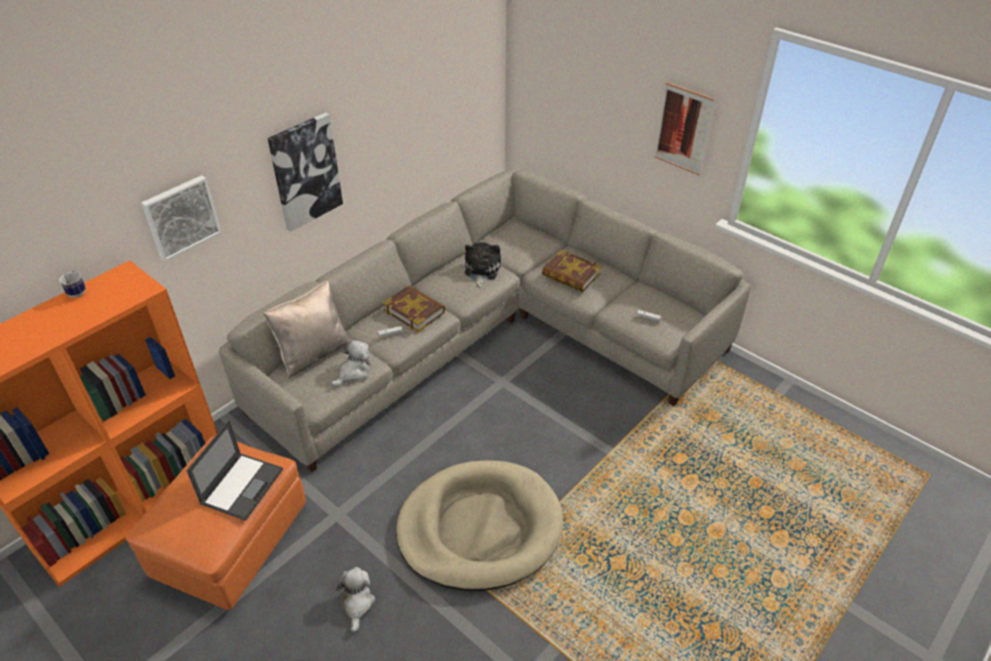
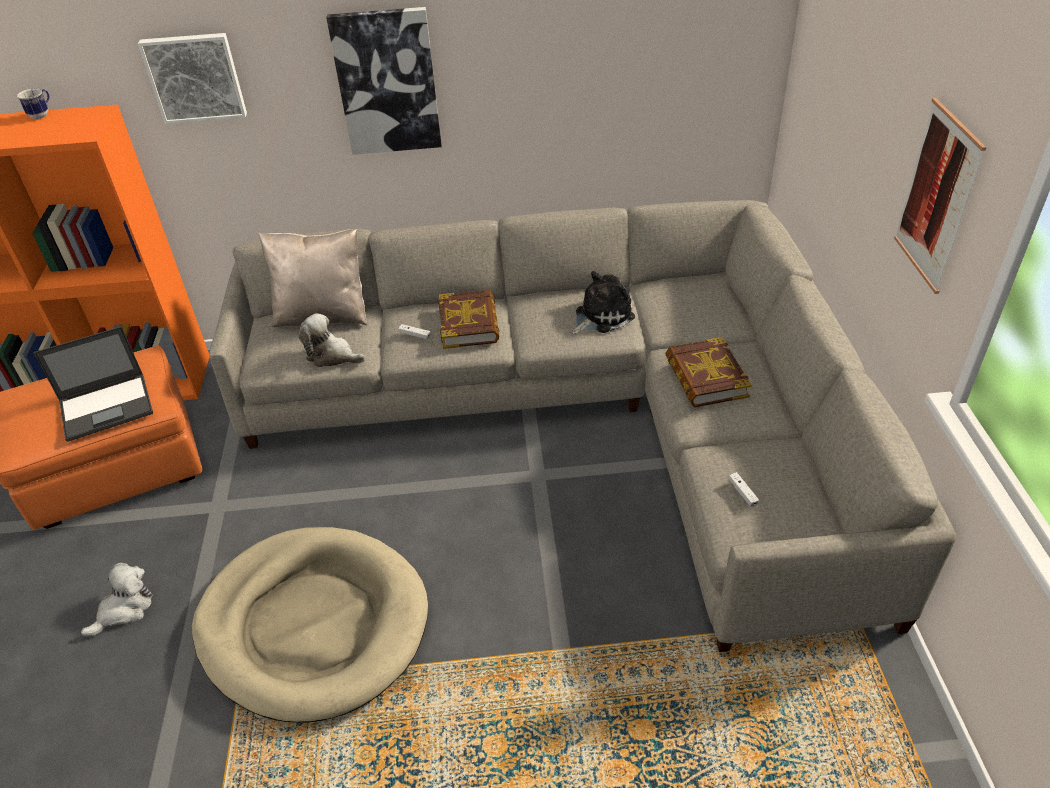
camera: 45 degrees right, 0 degrees up
(353, 372) = (332, 356): plush toy -> plush toy turned 150 degrees counterclockwise

